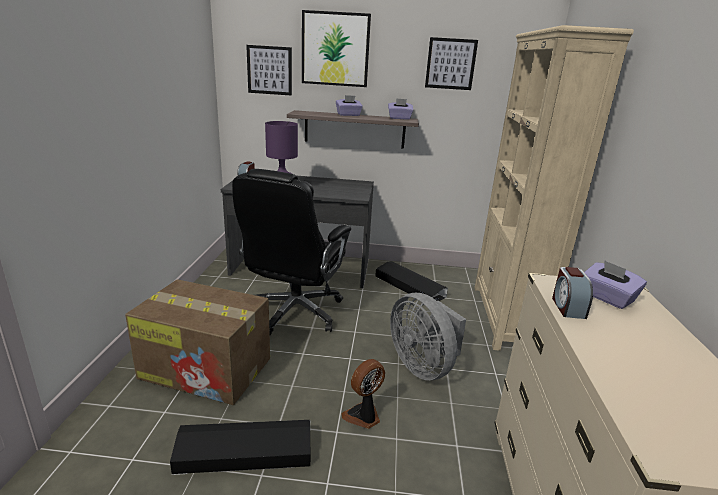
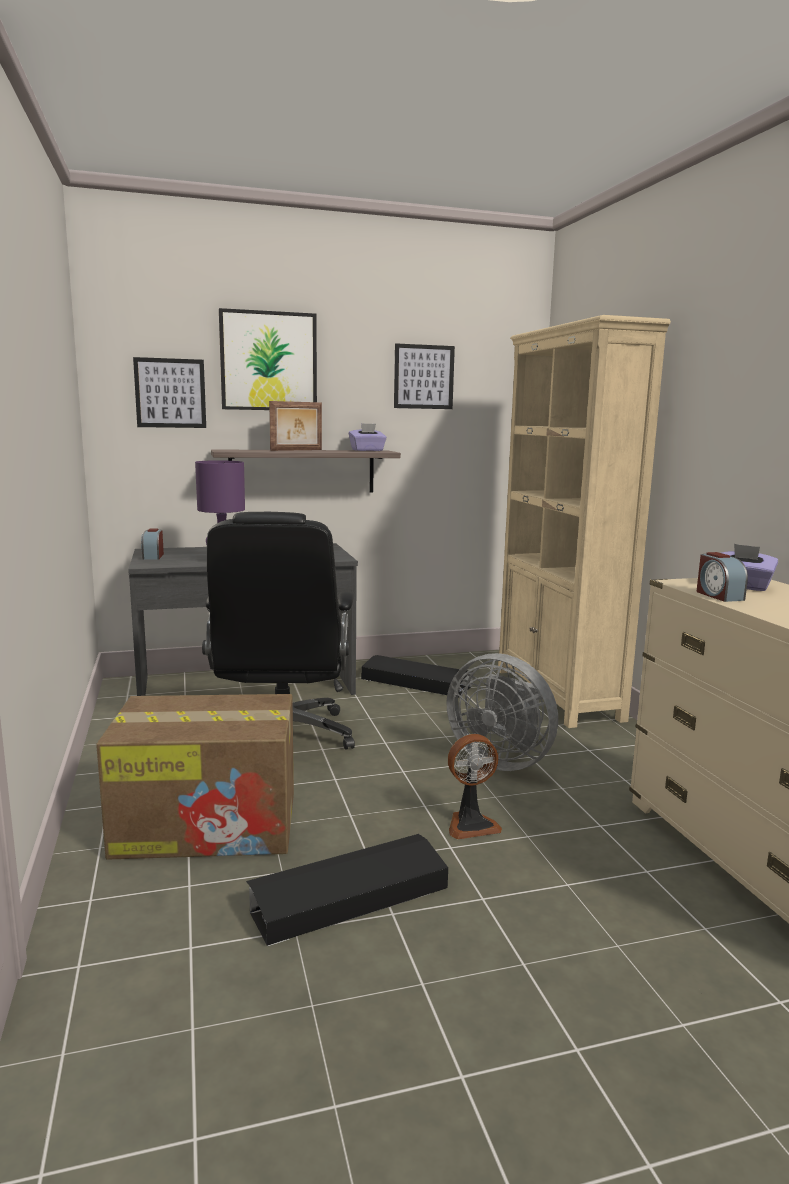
camera: 20 degrees left, 10 degrees down
(348, 115) = (297, 450): purple tissue box -> picture frame
(363, 416) = (471, 824): fan -> fan turned 135 degrees counterclockwise

